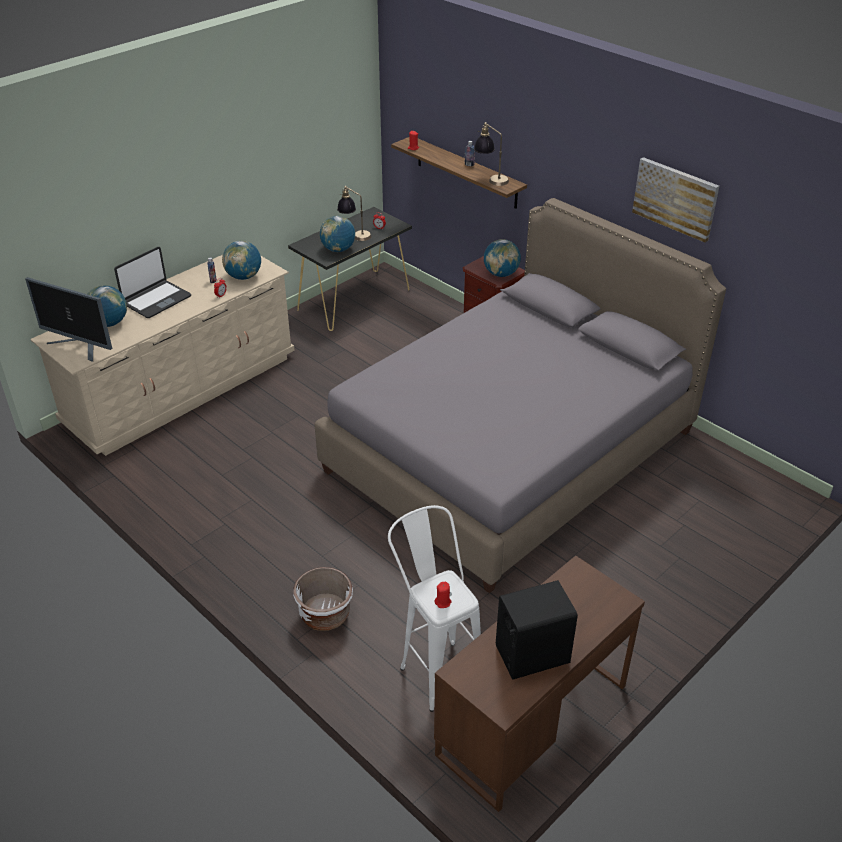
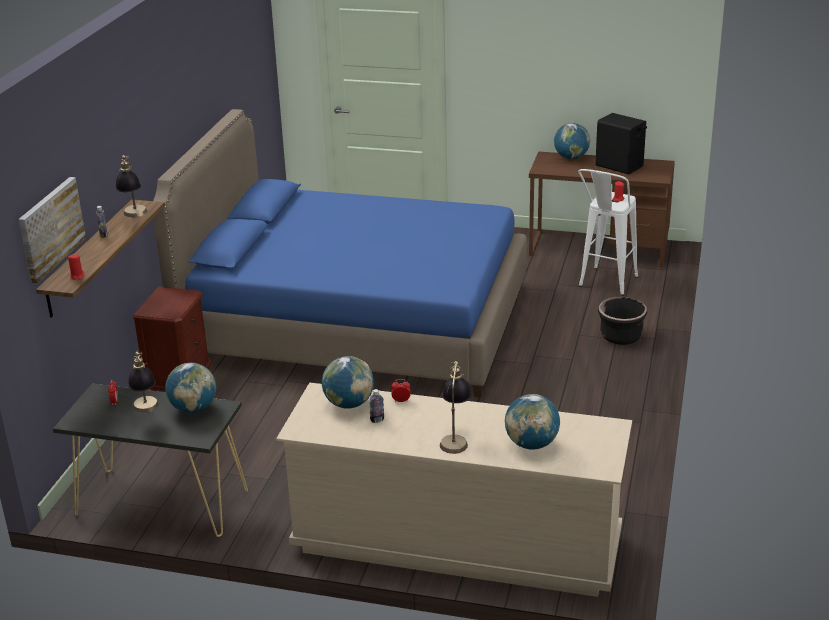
camera: 120 degrees left, 10 degrees down
(80, 346) = (590, 439): monitor -> none
(156, 300) = (455, 438): laptop -> table lamp
(325, 614) = (621, 336): white planter -> black planter
(501, 274) = (177, 296): globe -> globe (571, 158)
(510, 451) = (357, 323): grey bed -> blue bed
(675, 198) = (201, 84): picture -> picture (50, 228)

